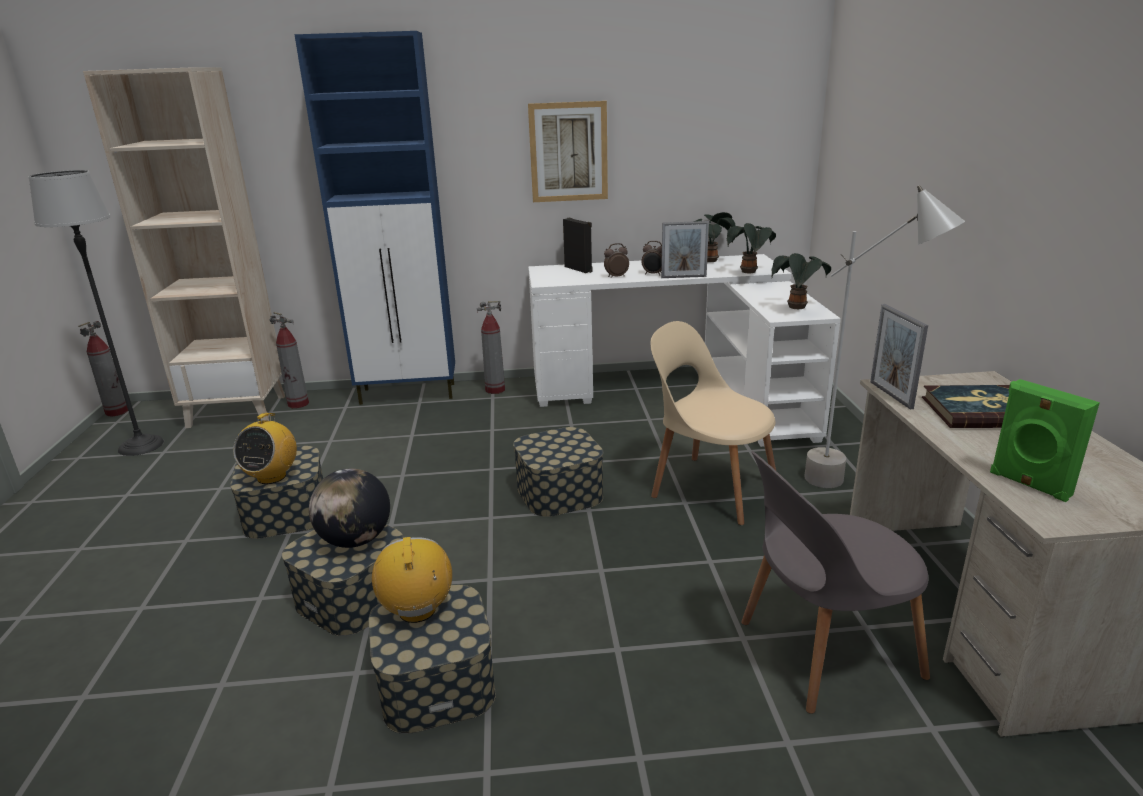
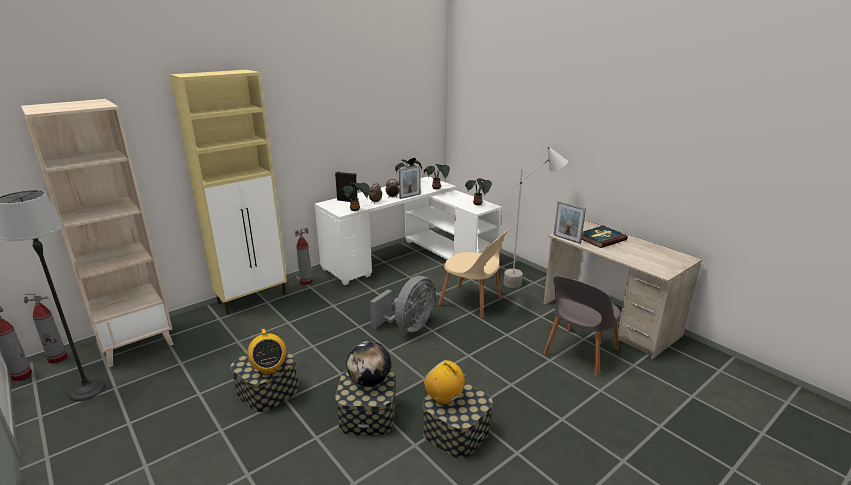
camera: 35 degrees left, 0 degrees up
(298, 404) = (180, 326): fire extinguisher -> fire extinguisher (58, 358)
(409, 394) = (253, 298): blue cabinet -> beige cabinet
(559, 492) = (408, 326): storage box -> grey fan
(568, 152) = (332, 134): picture -> none
(569, 283) = (356, 210): none -> potted plant
(709, 488) = (472, 302): beige chair -> beige chair turned 150 degrees counterclockwise
(1029, 485) = (645, 263): green speaker -> none

